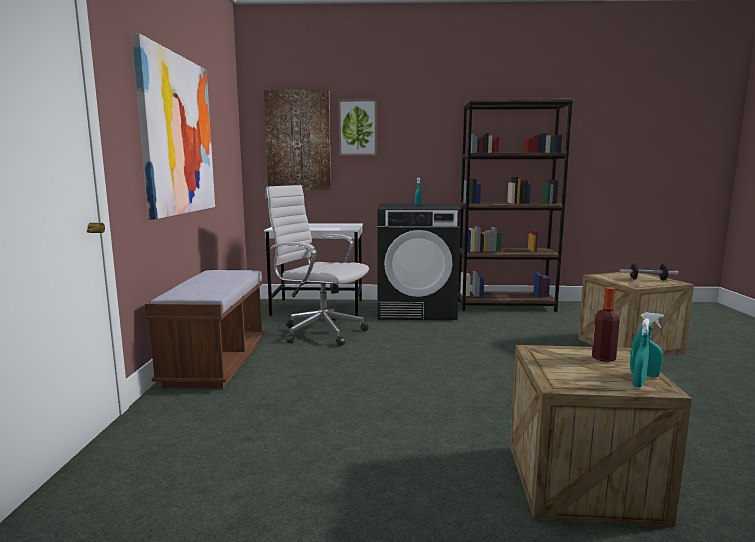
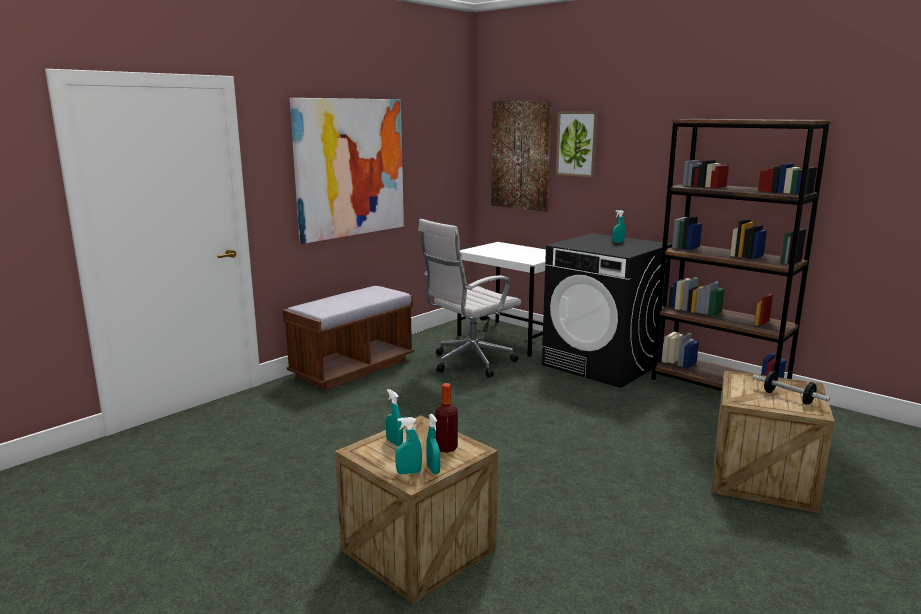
camera: 40 degrees right, 5 degrees up
(320, 332) = (469, 363): white office chair -> white office chair turned 105 degrees counterclockwise
(562, 368) = (394, 442): none -> turquoise spray bottle

